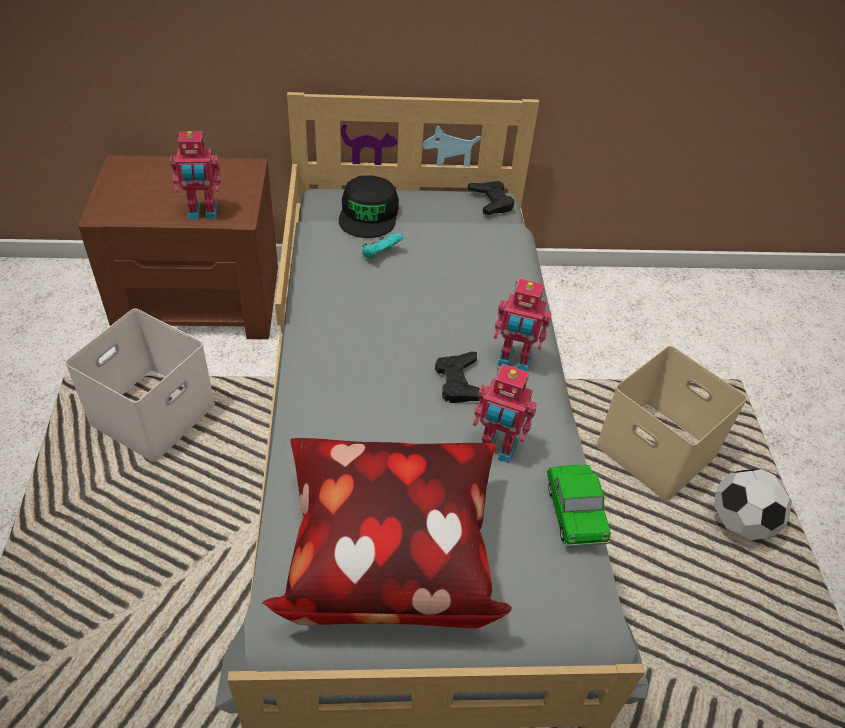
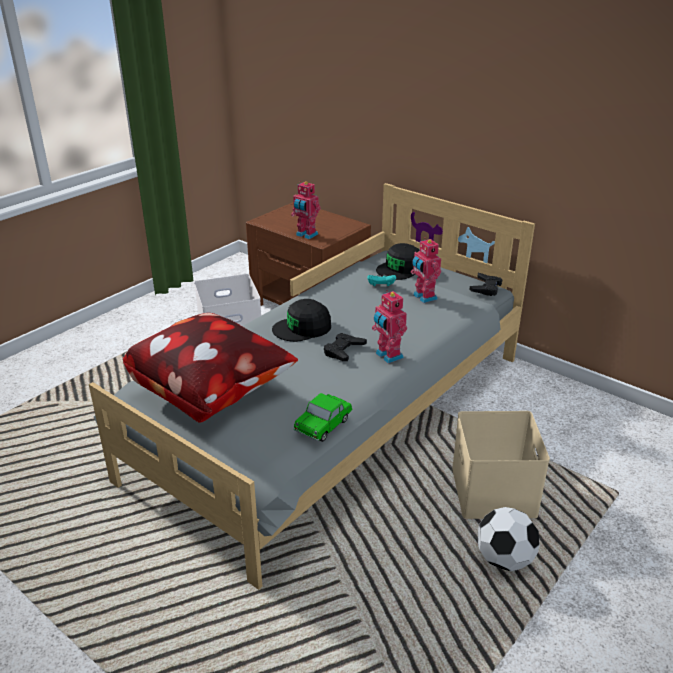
camera: 45 degrees right, 15 degrees down
(370, 374) = (302, 328): none -> black cap
(496, 449) = (322, 383): toy robot -> toy robot (423, 297)

